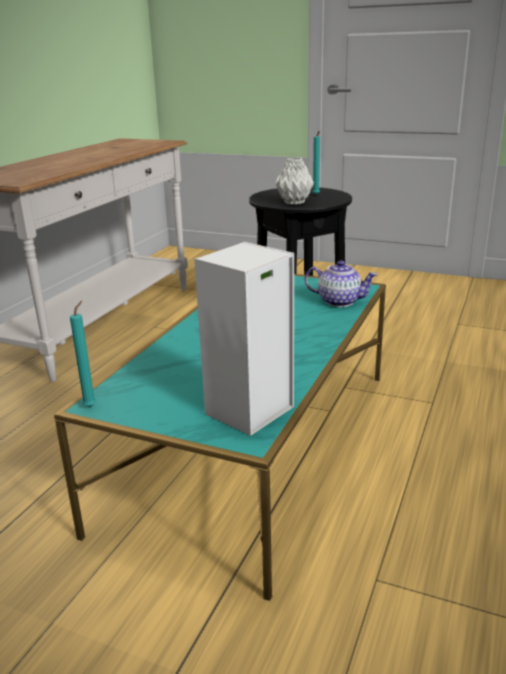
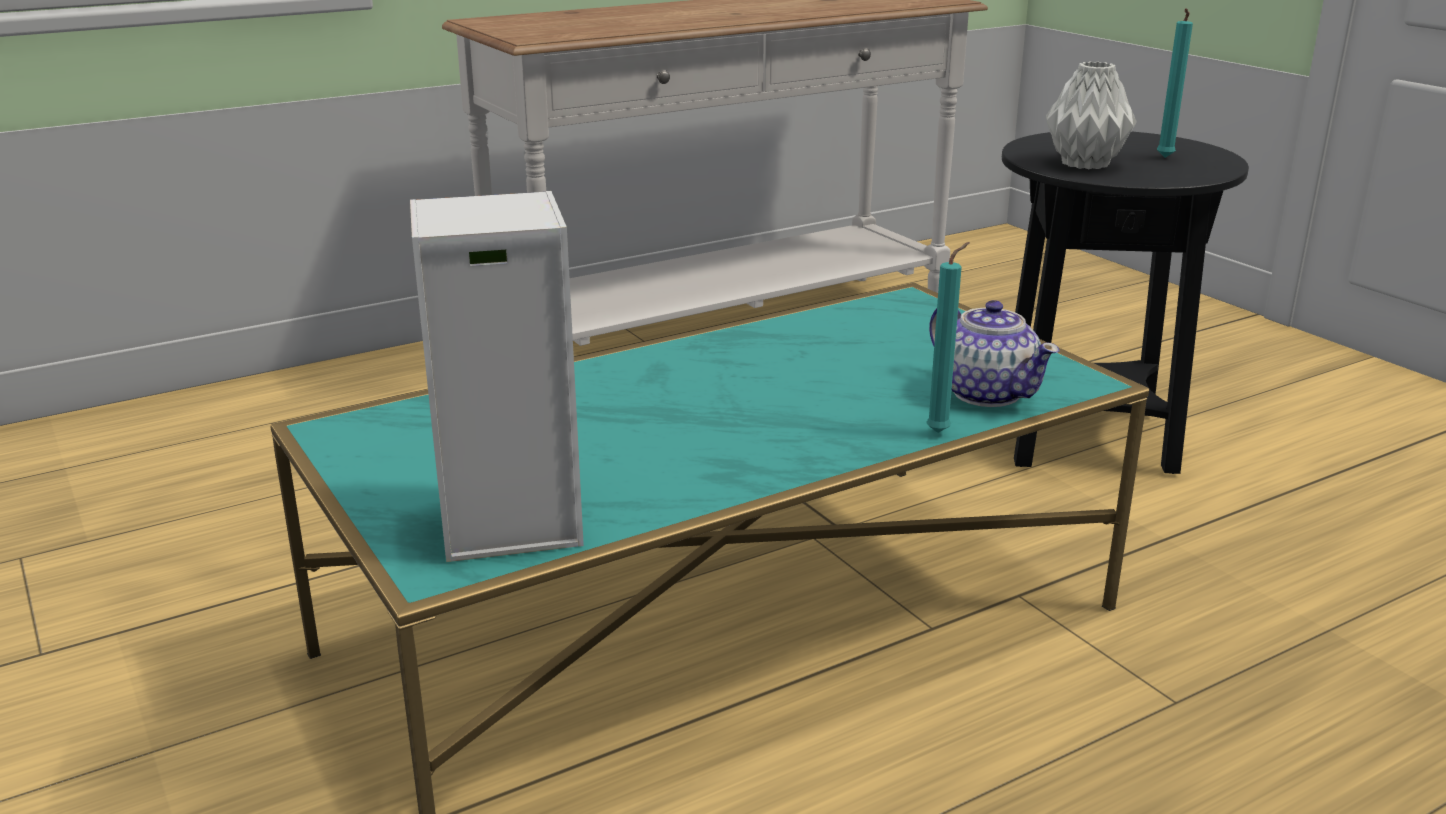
camera: 35 degrees right, 0 degrees up
(91, 406) = (326, 430): turquoise candle -> turquoise candle (941, 432)

